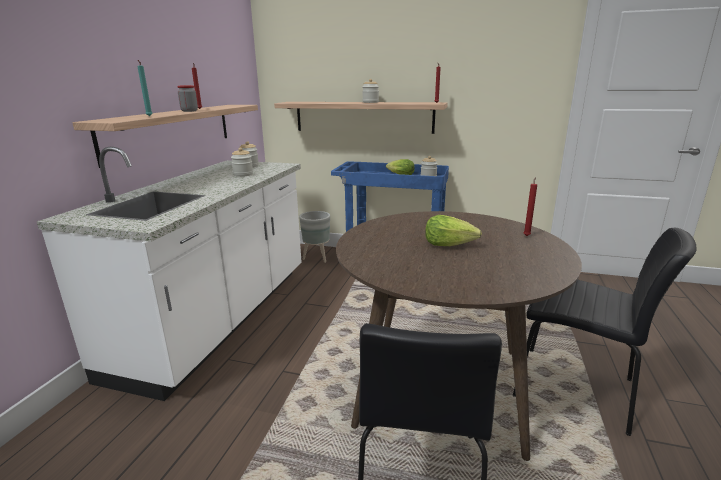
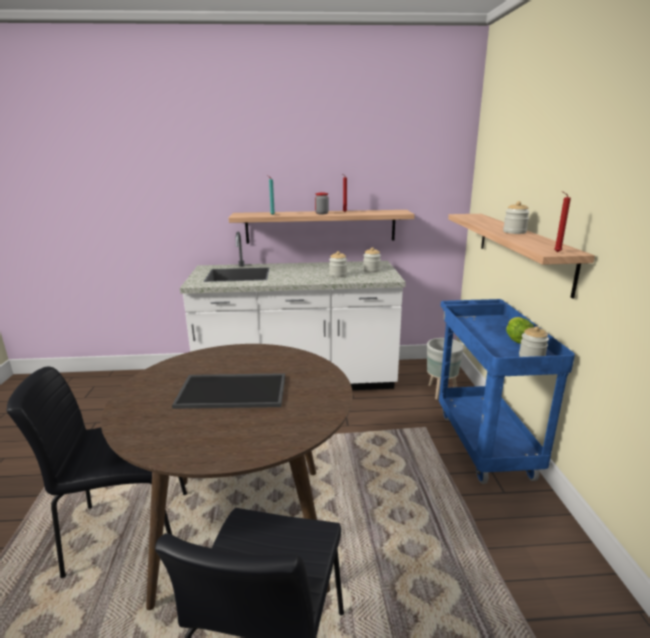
camera: 70 degrees right, 0 degrees up
(449, 244) = (233, 390): lettuce -> tray
(527, 235) = (278, 435): red candle -> none

